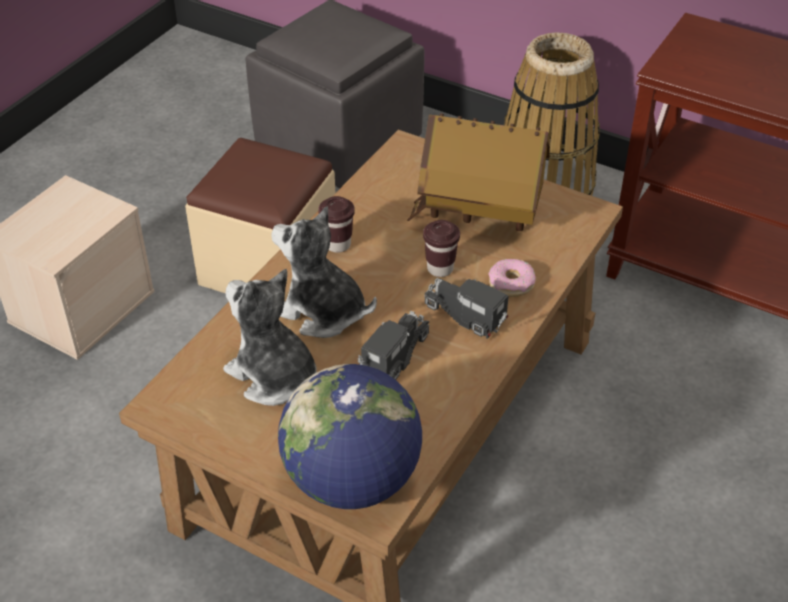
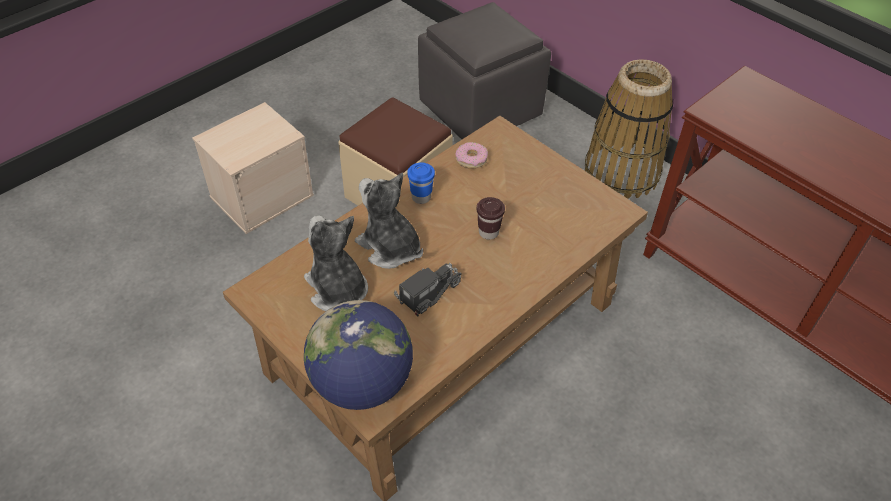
camera: 15 degrees right, 5 degrees up
(338, 244) = (421, 197): brown cup -> blue cup
(468, 316) = (495, 275): toy truck -> none
(480, 213) = (535, 195): toy house -> none
(511, 283) = (537, 256): donut -> donut (471, 159)

